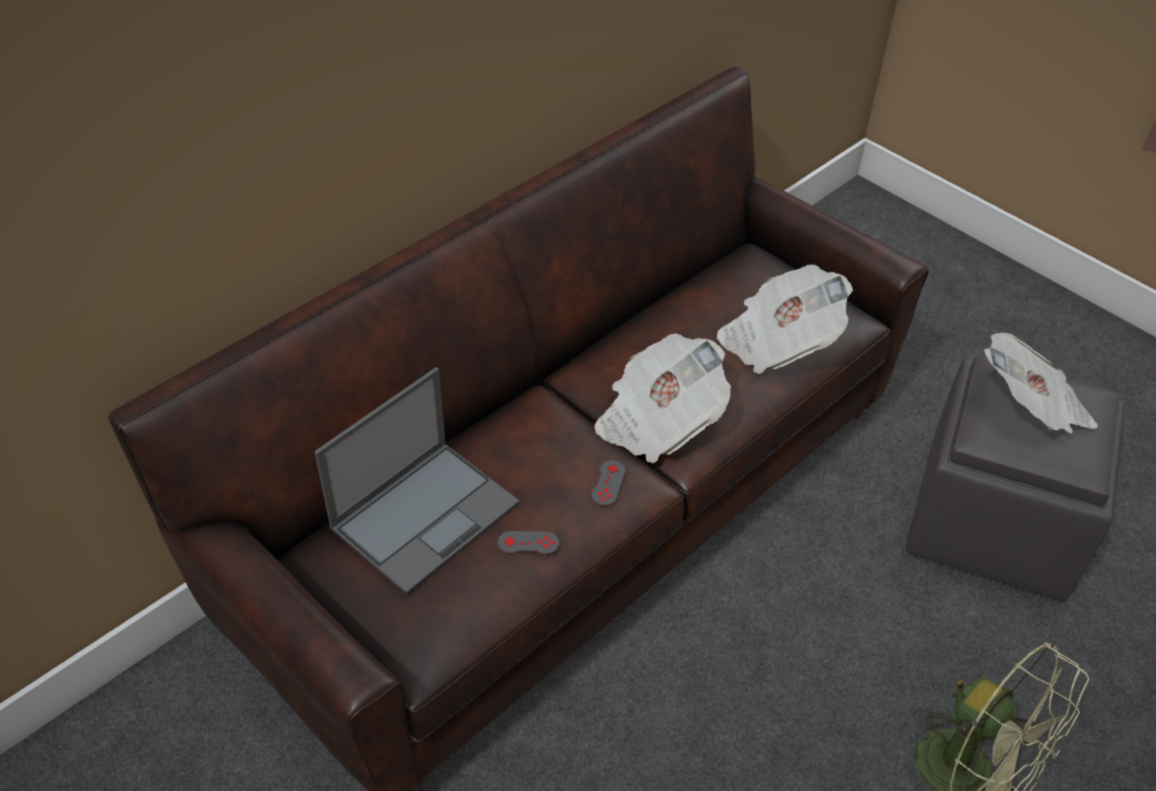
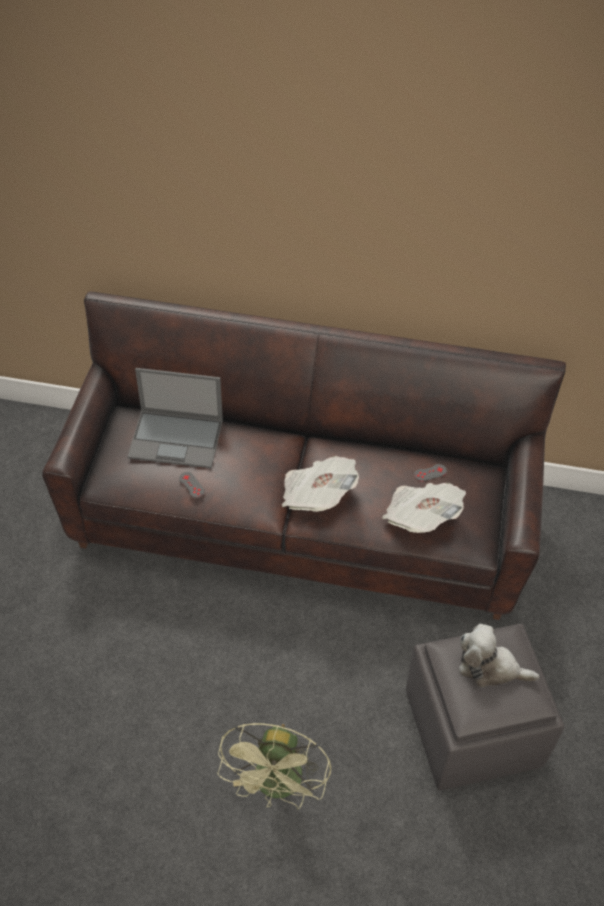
camera: 55 degrees right, 5 degrees up
(608, 483) = (254, 496): grey game controller -> grey game controller (430, 473)
(1031, 408) = (490, 667): newspaper -> plush toy

